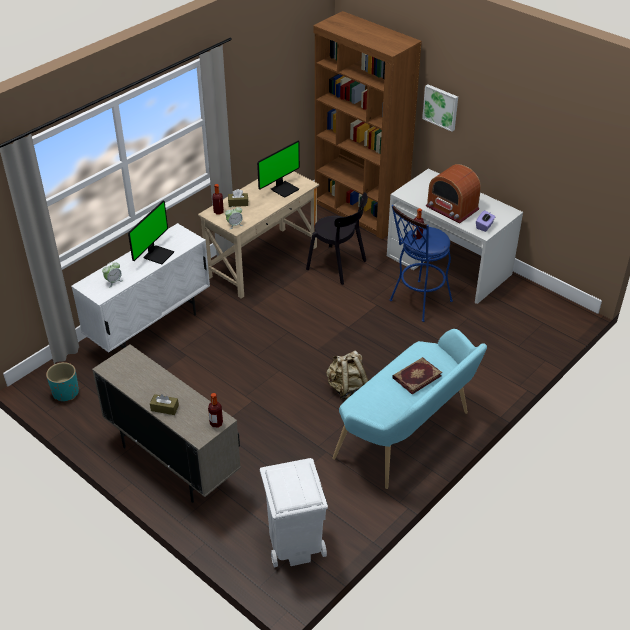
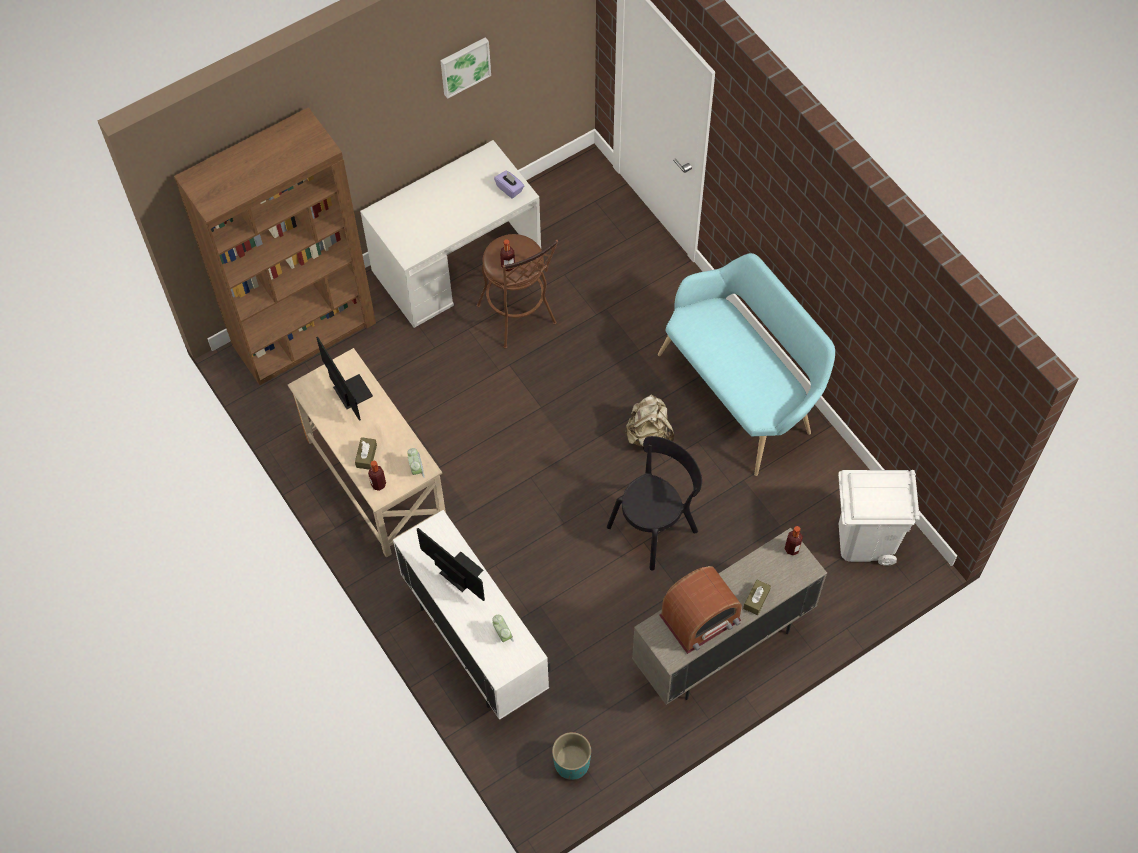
camera: 75 degrees left, 20 degrees up
(338, 266) = (416, 389): black chair -> black chair (655, 526)
(416, 376) = (728, 342): book -> none
(417, 303) = (519, 319): blue stool -> brown stool
(441, 107) = (352, 143): picture -> picture (464, 66)
(452, 208) = (460, 211): radio -> radio (700, 619)

